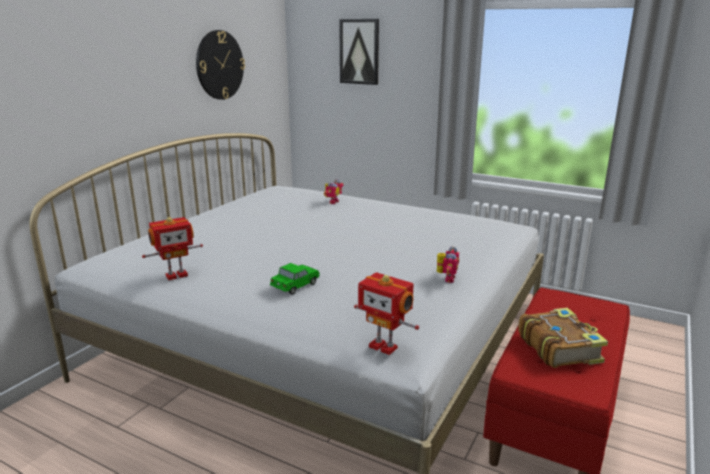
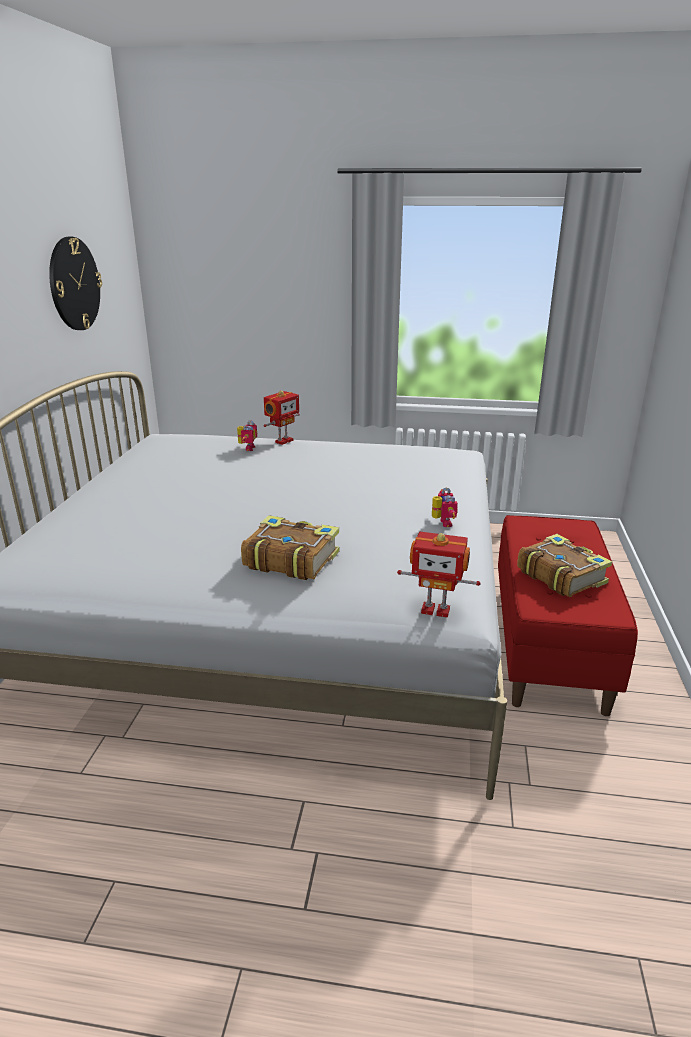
camera: 20 degrees left, 5 degrees up
(176, 275) = (132, 571): toy robot -> toy robot (283, 441)
(295, 286) = (290, 559): toy car -> book
(359, 51) = (242, 257): picture -> none

